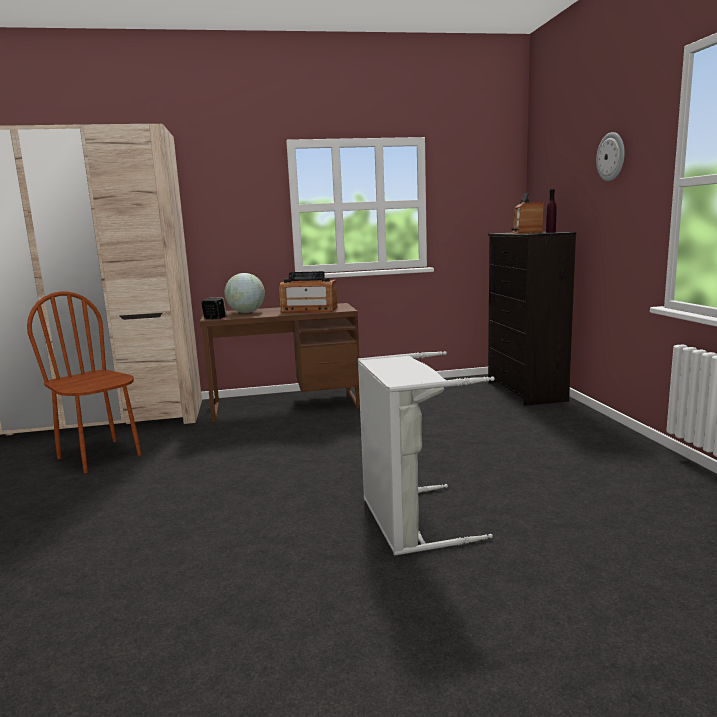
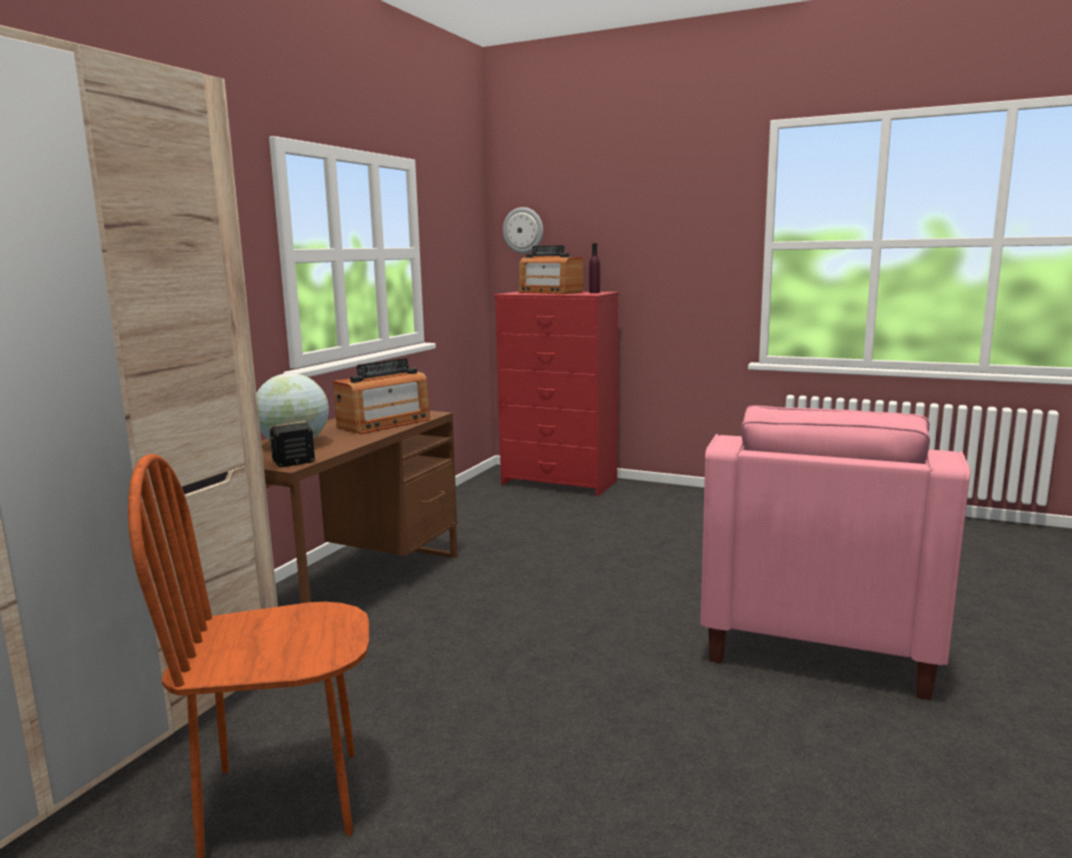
camera: 55 degrees left, 0 degrees up
(408, 520) = (818, 628): grey laundry basket -> pink armchair
(525, 391) = (559, 483): black dresser -> red dresser
(611, 157) = (664, 213): wall clock -> wall clock (523, 230)

